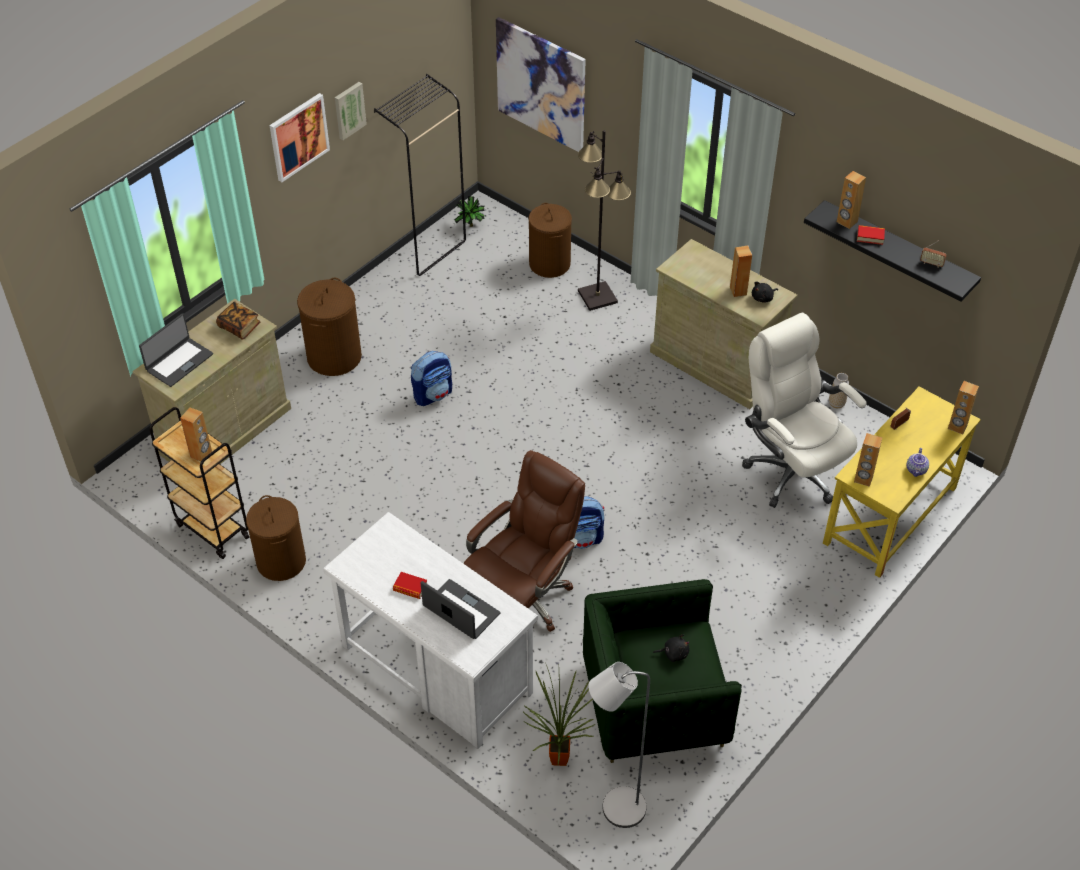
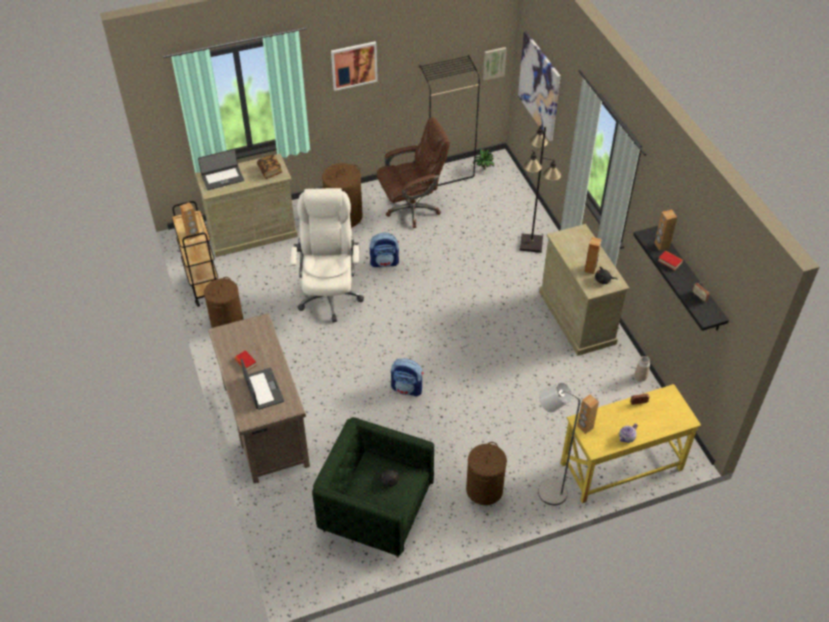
camera: 30 degrees right, 0 degrees up
(349, 110) = (398, 60): picture -> picture (494, 63)
(435, 669) = (264, 425): white desk -> brown desk
(524, 599) = (346, 409): brown office chair -> brown office chair (411, 209)
(550, 264) = (516, 211): brown laundry basket -> brown laundry basket (484, 490)
(560, 756) = (297, 512): potted plant -> none
(615, 809) = (305, 560): grey floor lamp -> grey floor lamp (546, 491)
(791, 472) = (574, 408): white office chair -> white office chair (329, 296)
(957, 427) = (679, 422): brown speaker -> none

